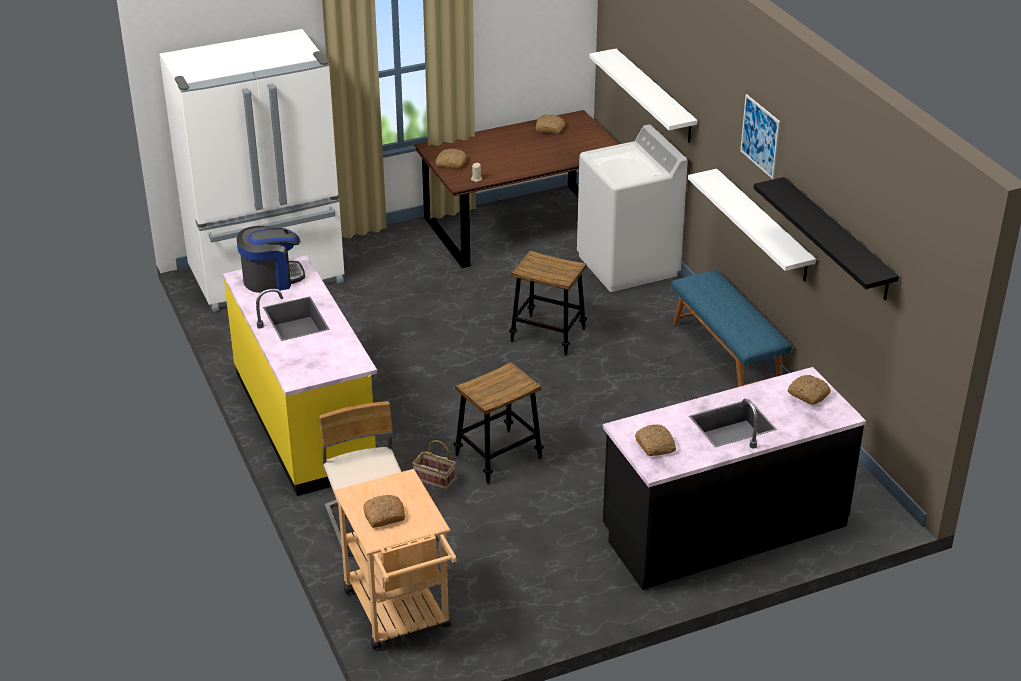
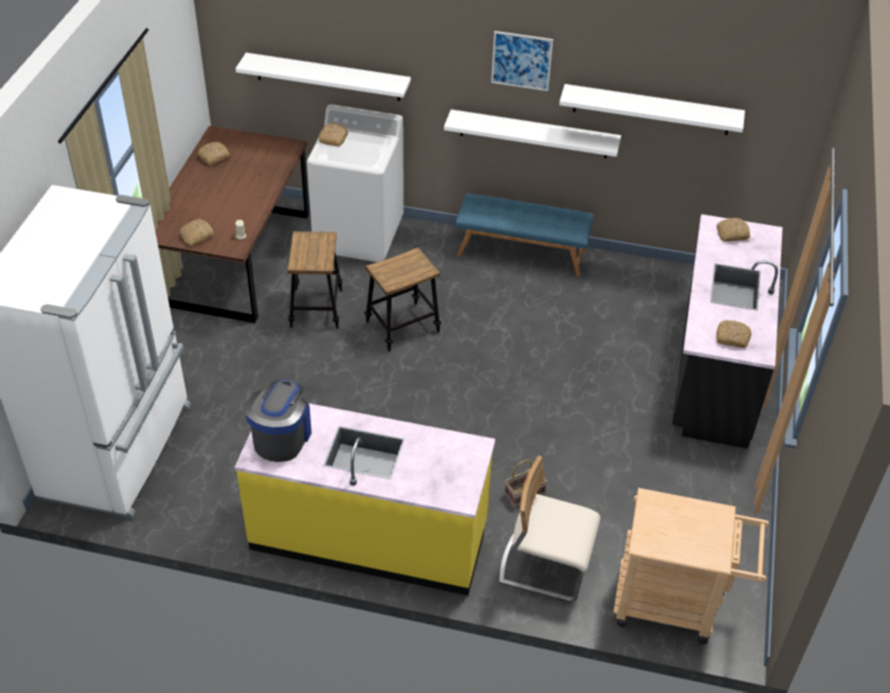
camera: 55 degrees left, 10 degrees up
(384, 515) = (689, 537): bread -> bread (333, 138)
(498, 457) = (529, 440): stool -> stool (316, 308)
(836, 239) = (651, 109): black shelf -> white shelf

